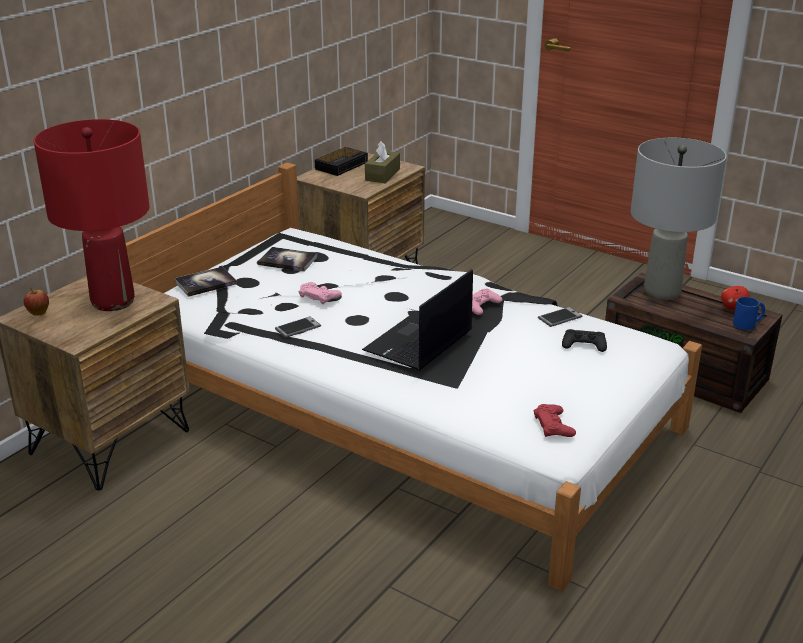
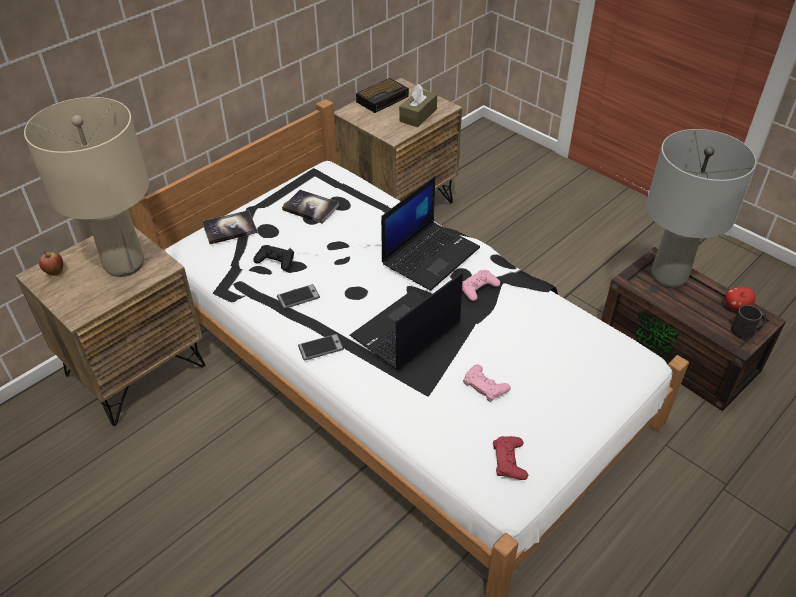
camera: 10 degrees right, 15 degrees up
(112, 302) = (124, 265): red table lamp -> beige table lamp
(319, 296) = (328, 258): pink game controller -> pink game controller (485, 386)
(424, 285) = (430, 255): none -> laptop
(560, 317) = (552, 312): phone -> phone (320, 348)
(584, 345) = (567, 352): black game controller -> black game controller (275, 260)
(748, 324) = (746, 330): blue mug -> black mug

